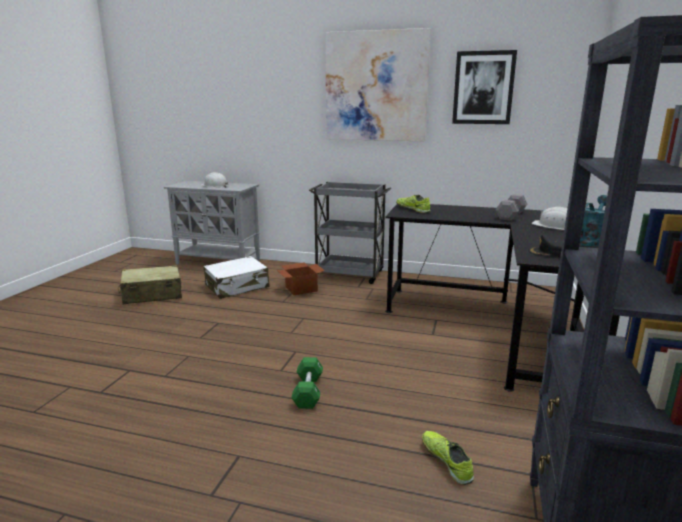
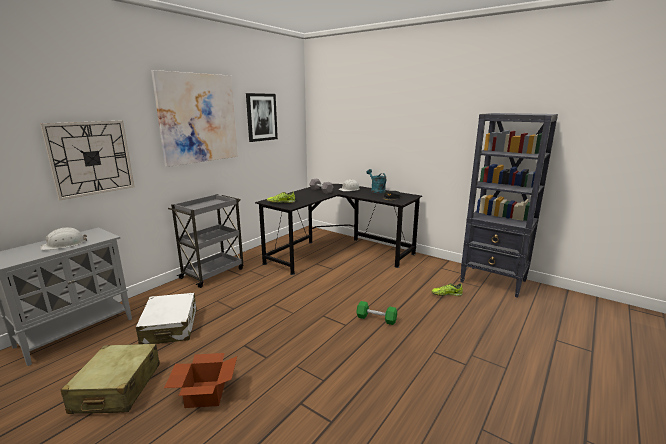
camera: 70 degrees left, 0 degrees up
(262, 120) = (91, 158): none -> wall clock
(301, 288) = (216, 296): cardboard box -> cardboard box (204, 393)

